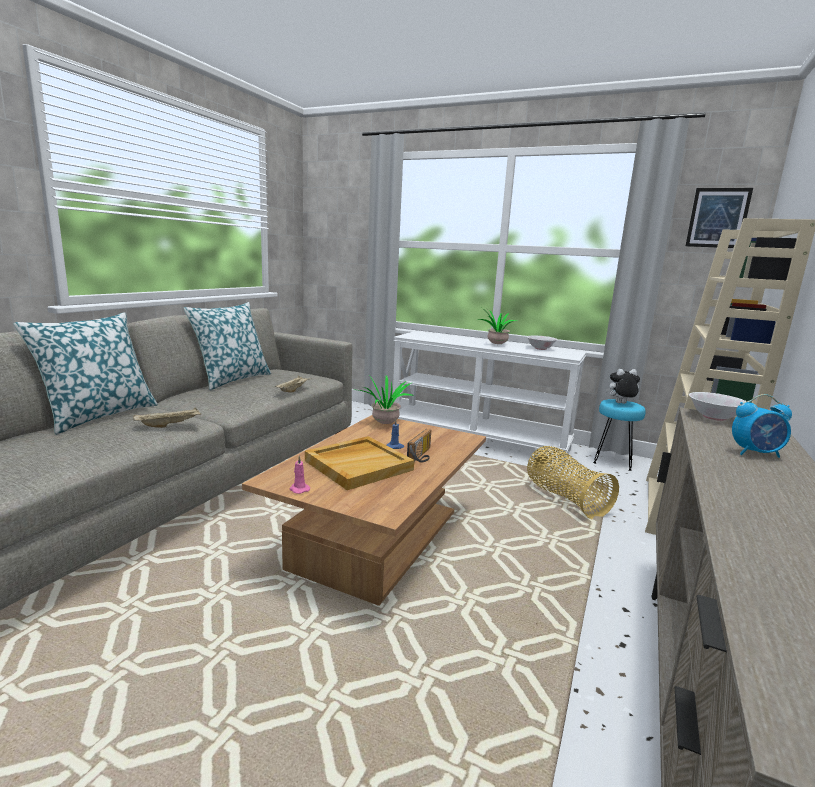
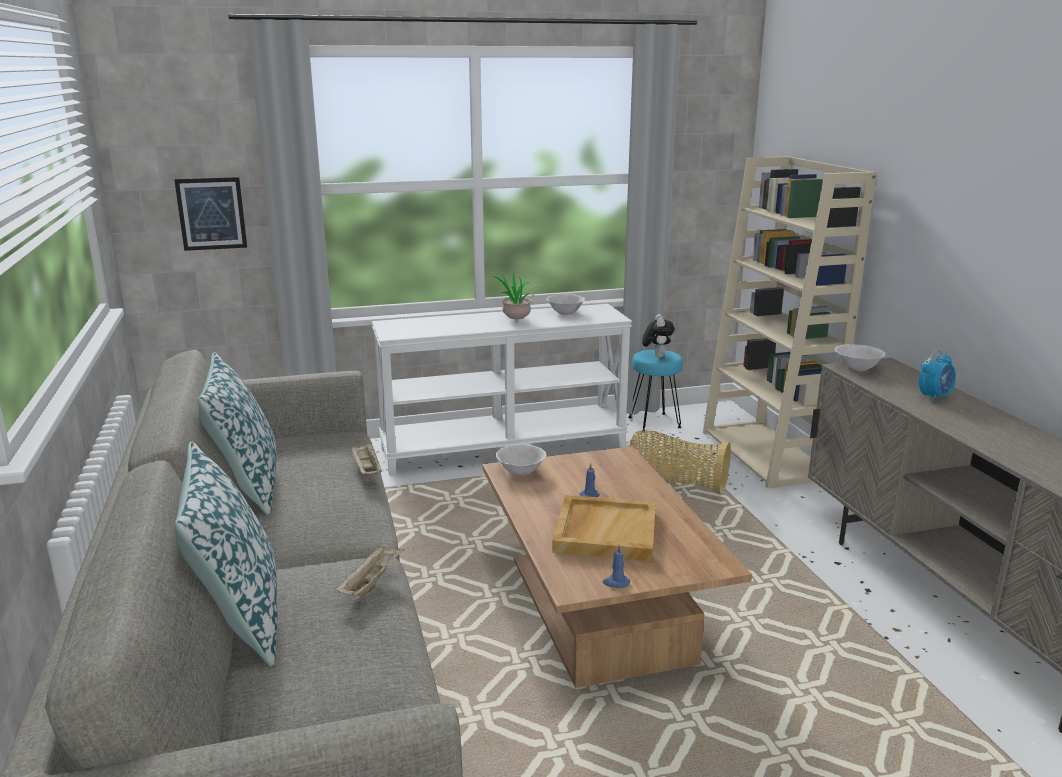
camera: 40 degrees left, 5 degrees up
(299, 489) = (616, 583): pink candle -> blue candle
(384, 423) = (521, 471): potted plant -> white bowl
(422, 456) = (631, 494): radio -> none
(620, 403) = (657, 356): plush toy -> plush toy turned 135 degrees clockwise
(718, 218) = (711, 132): picture -> picture (211, 213)

